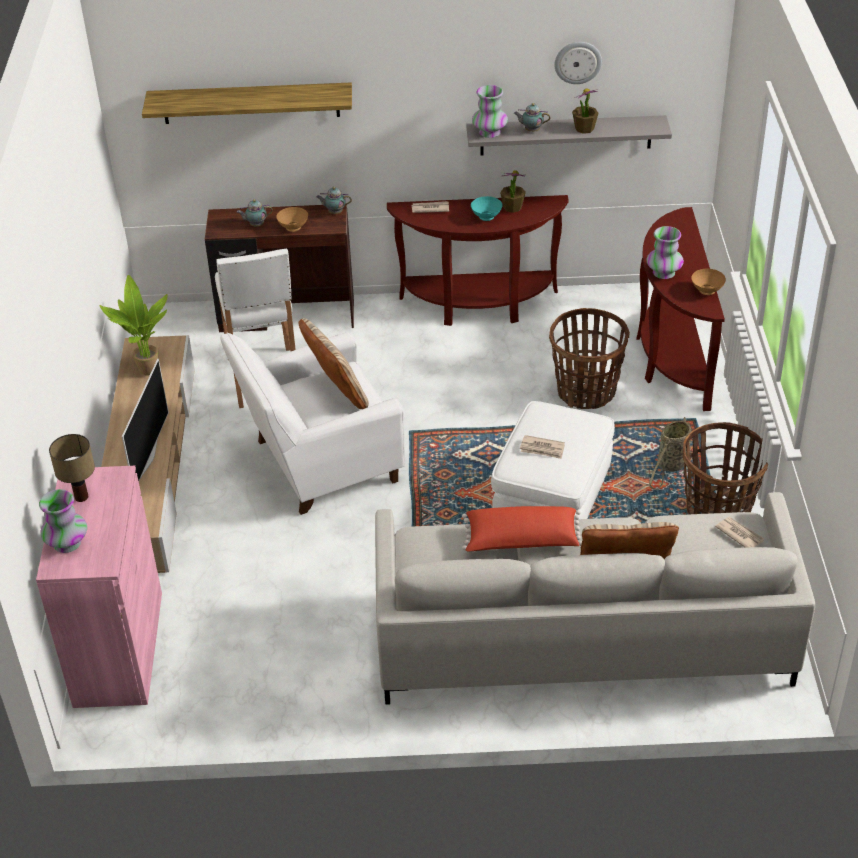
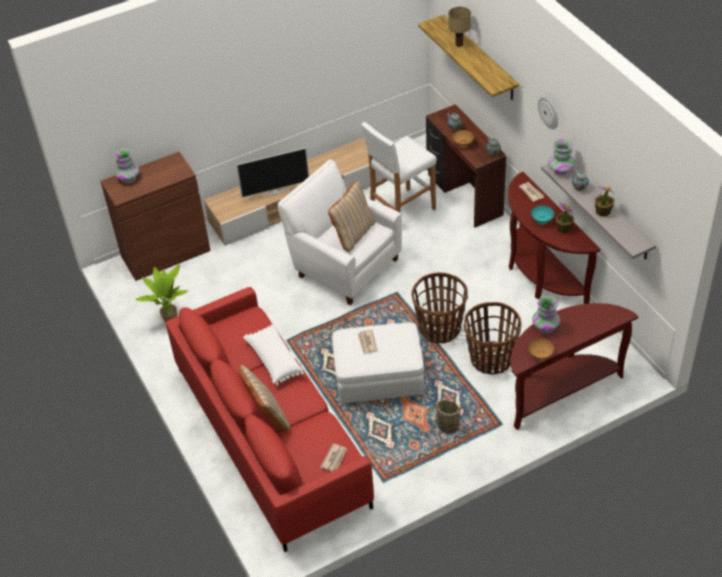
camera: 65 degrees right, 5 degrees up
(80, 497) = (162, 168): table lamp -> table lamp (458, 44)
(119, 648) = (165, 253): pink cabinet -> brown cabinet
(145, 371) = (343, 157): potted plant -> potted plant (170, 319)
(521, 541) = (274, 360): red pillow -> white pillow
(578, 62) = (617, 167): wall clock -> wall clock (549, 112)
(582, 636) = (271, 435): grey sofa -> red sofa
(718, 512) = (417, 465): basket -> basket (440, 329)

